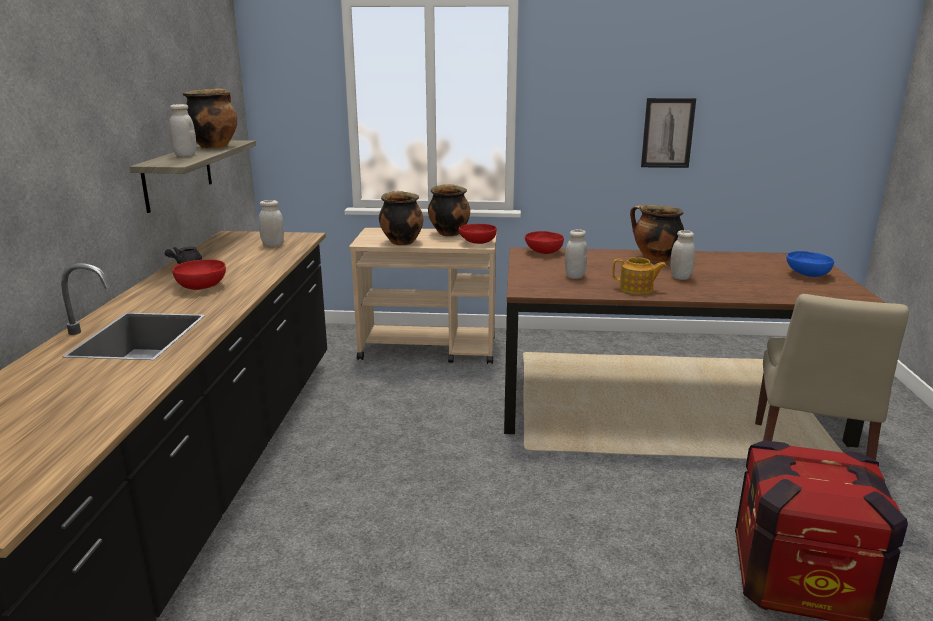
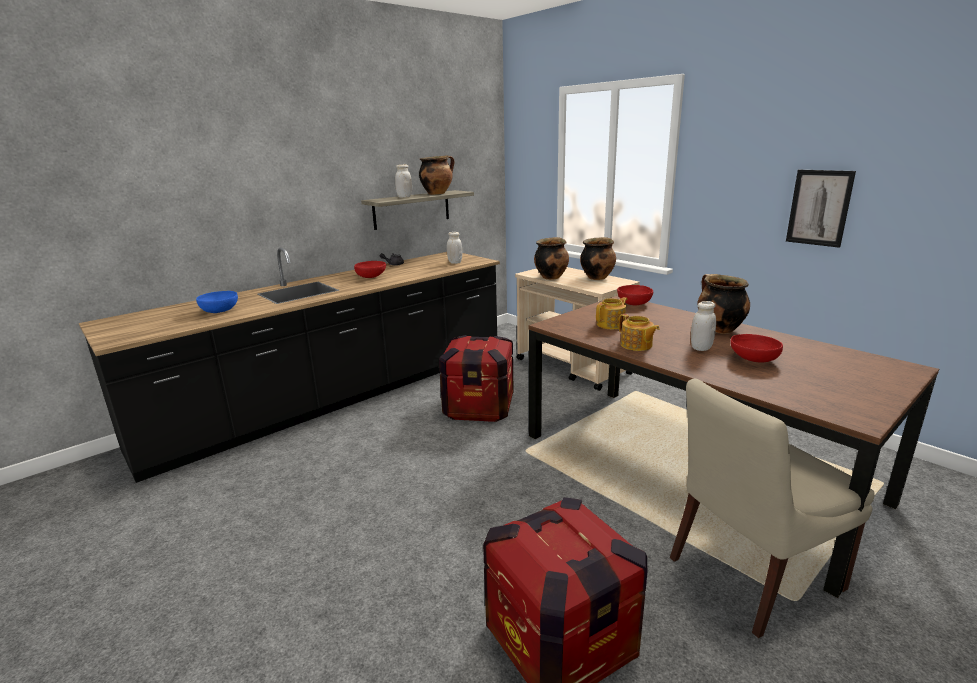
camera: 45 degrees right, 0 degrees up
(405, 427) = (479, 407): none -> crate
(477, 243) = (600, 287): red bowl -> red bowl (752, 360)
(574, 276) = (611, 324): white jar -> teapot
(806, 274) = (855, 382): blue bowl -> blue bowl (220, 311)

